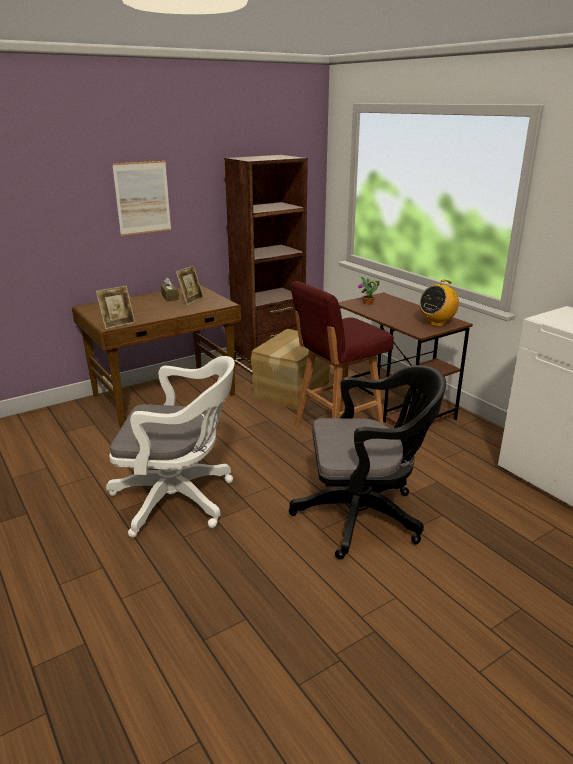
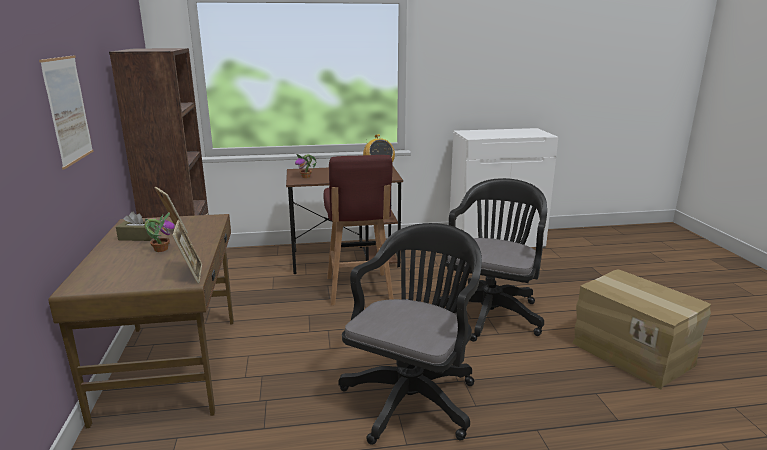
camera: 65 degrees left, 5 degrees down
(154, 307) = (161, 249): none -> potted plant
(180, 500) = (413, 396): white office chair -> black office chair
(293, 389) = (264, 290): cardboard box -> cardboard box (633, 353)

